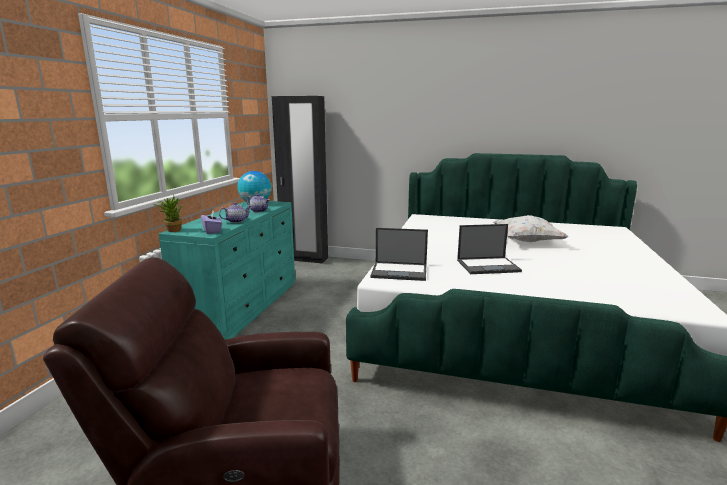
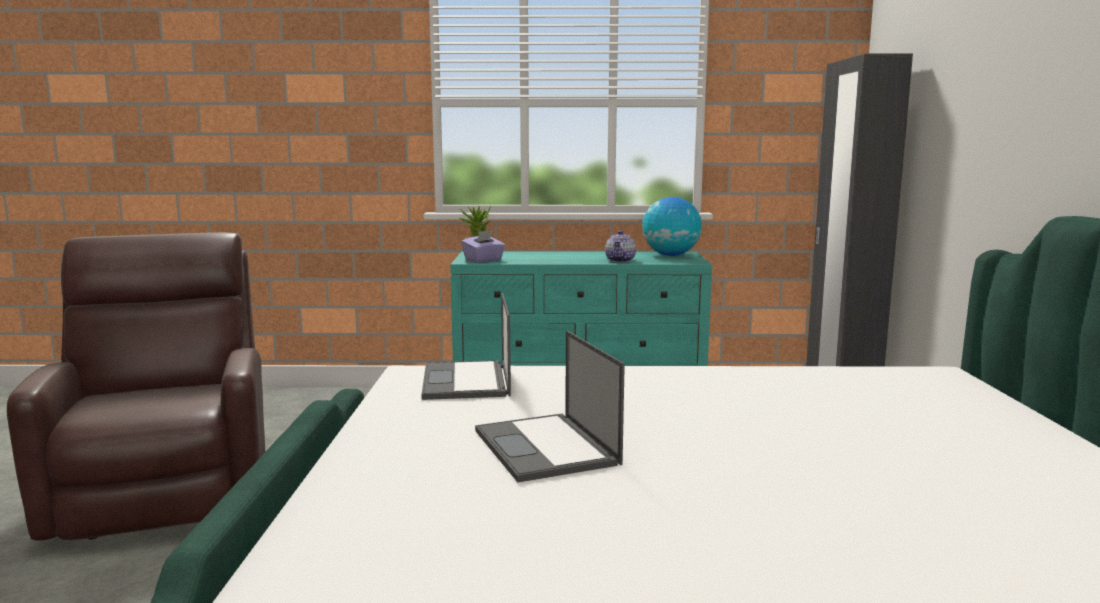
camera: 75 degrees right, 5 degrees down
(236, 221) = (545, 260): teapot -> none
(526, 241) = (856, 500): white pillow -> none

